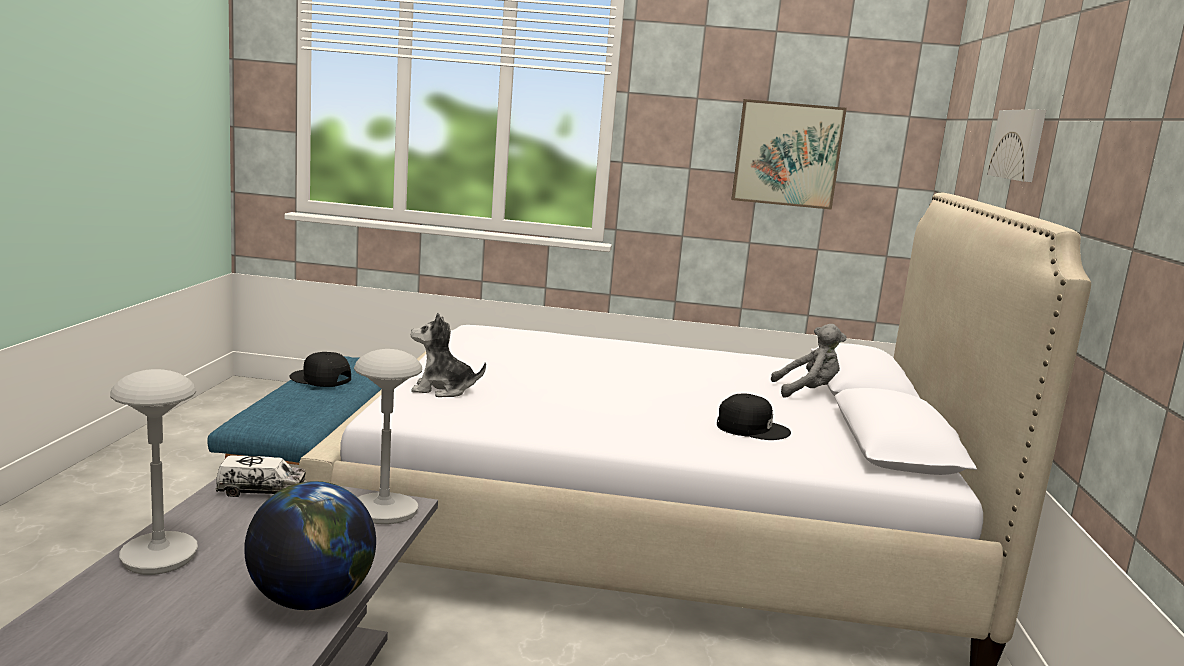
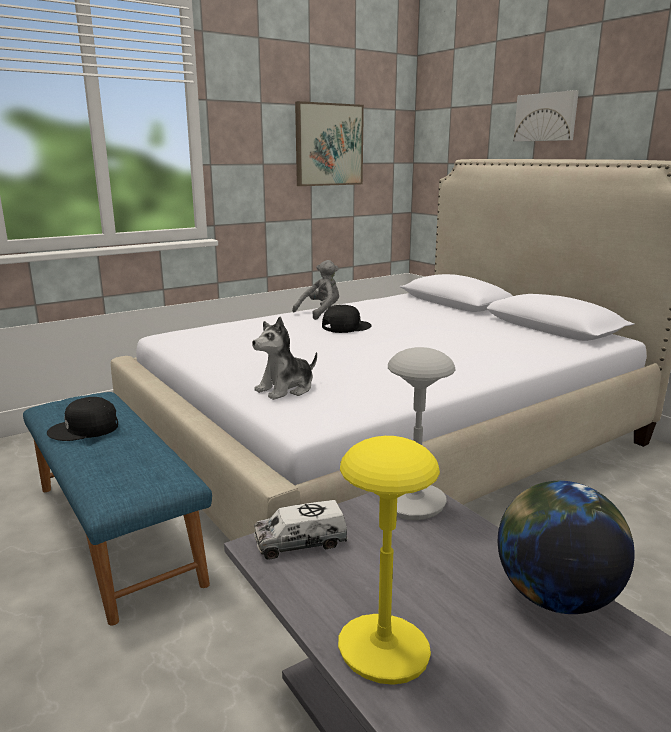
camera: 40 degrees left, 5 degrees up
(159, 556) = (384, 651): grey table lamp -> yellow table lamp
(261, 491) = (300, 542): toy truck -> toy truck turned 150 degrees counterclockwise
(751, 428) = (491, 342): black cap -> black cap (345, 327)
(808, 392) = (450, 313): grey plush toy -> grey plush toy (320, 312)

